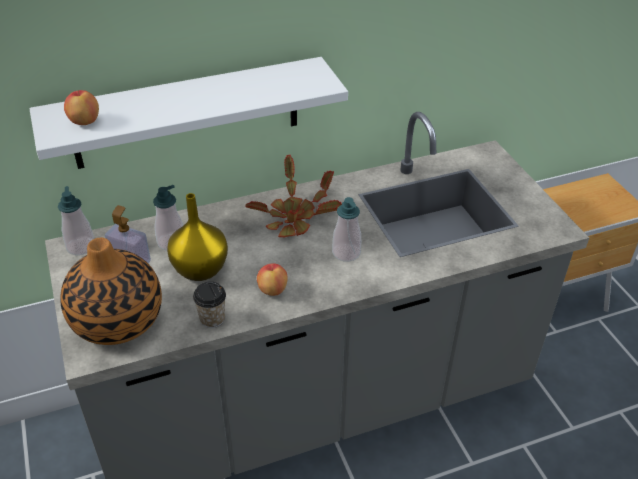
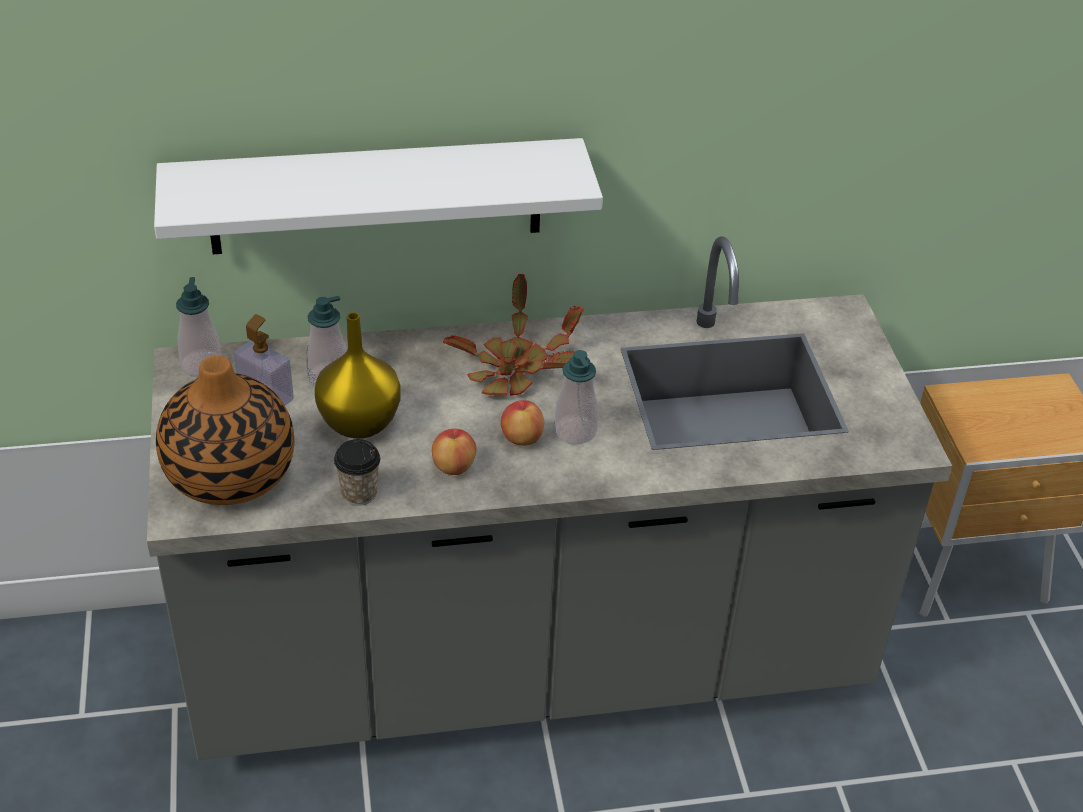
camera: 10 degrees right, 0 degrees up
(85, 121) = (226, 193): apple -> apple (522, 438)

